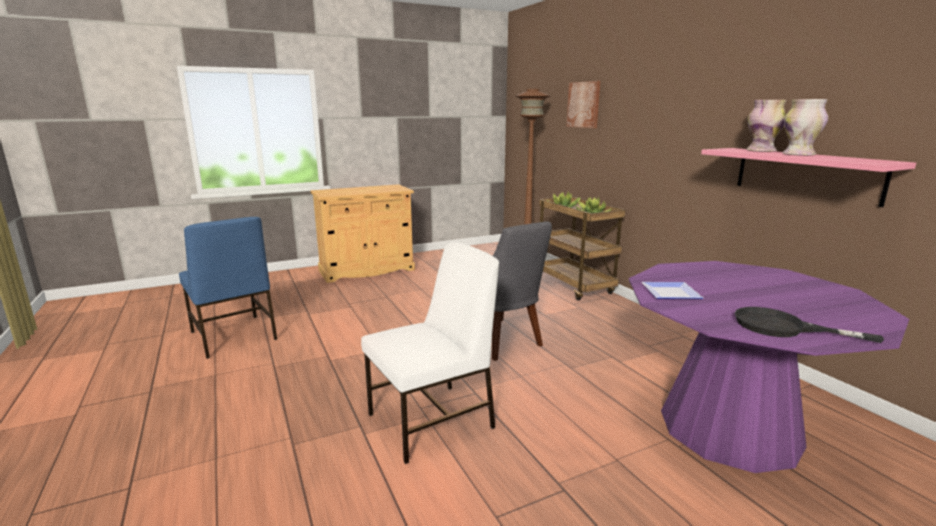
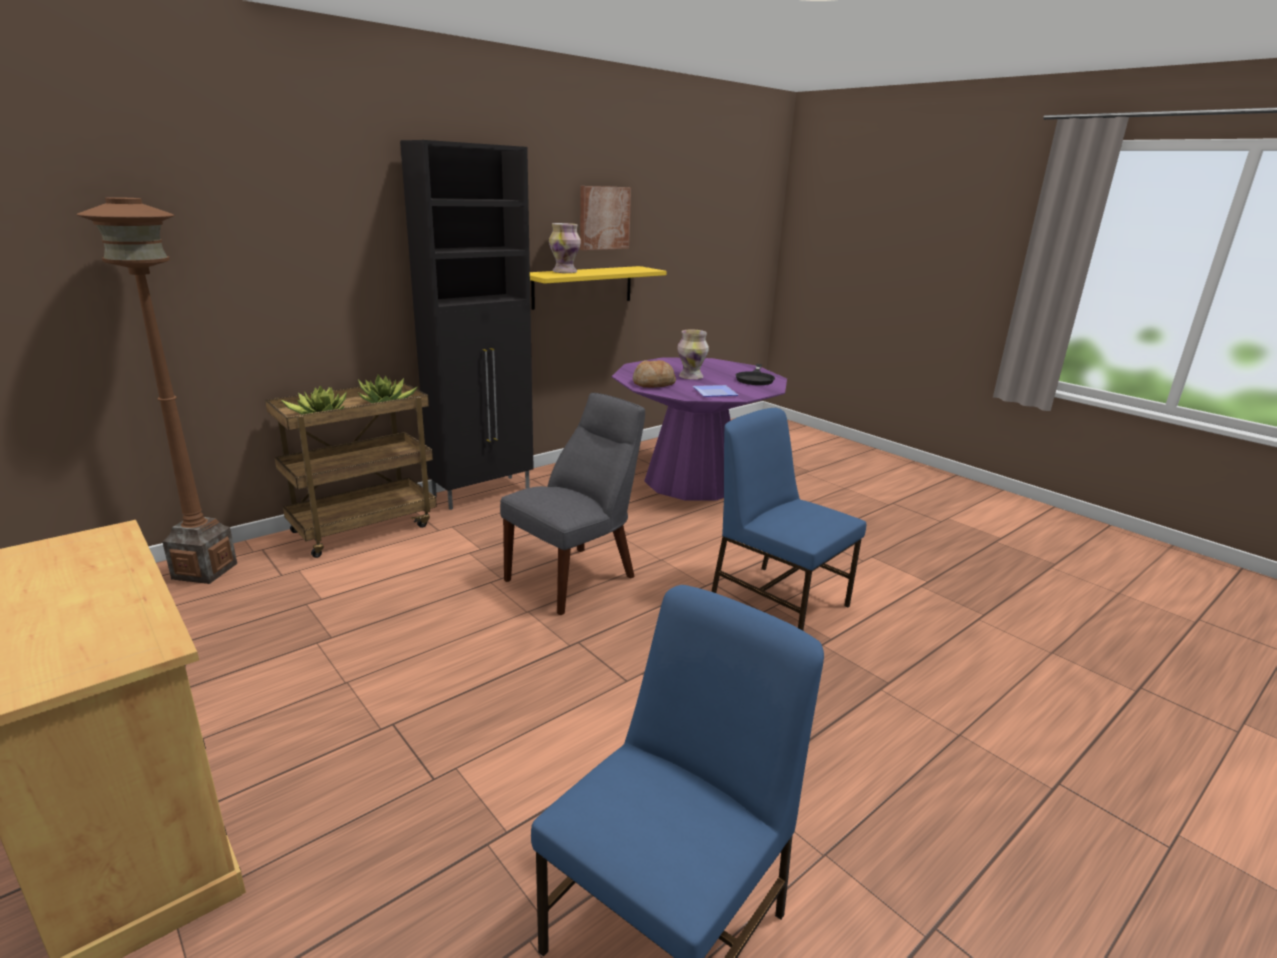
camera: 105 degrees left, 5 degrees up
(433, 420) = (777, 601): white chair -> blue chair
(584, 104) = (243, 229): picture -> picture (604, 218)
(643, 317) = (483, 492): none -> black cabinet
(692, 272) = (653, 384): none -> bread
(798, 154) = (598, 271): vase -> vase (691, 377)
(806, 174) = (583, 287): pink shelf -> yellow shelf

